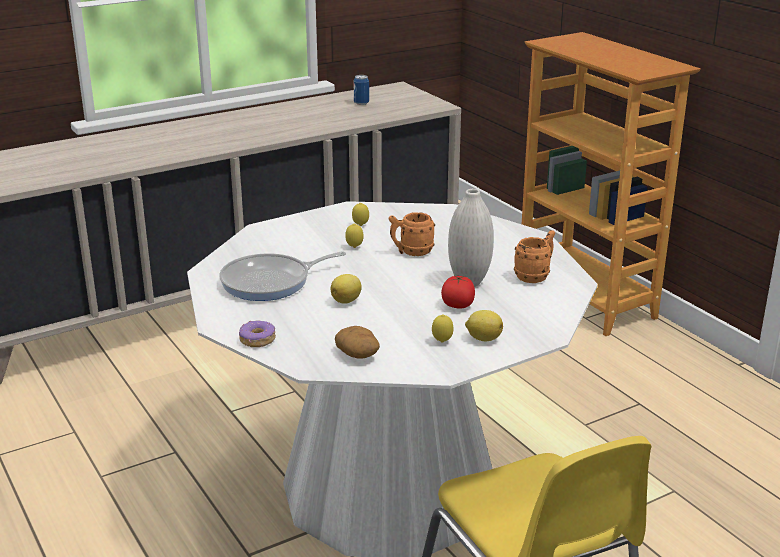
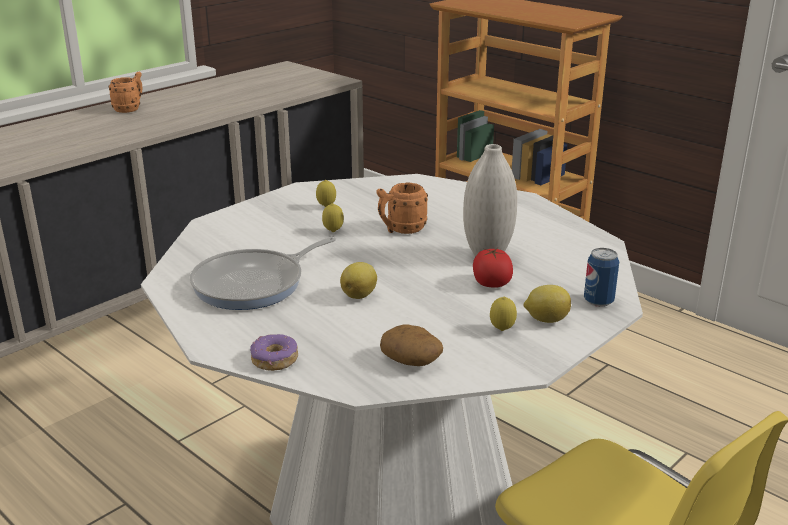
camera: 15 degrees left, 0 degrees up
(361, 103) = (255, 83): can -> can (598, 301)
(535, 276) = (554, 240): orange mug -> orange mug (130, 109)

